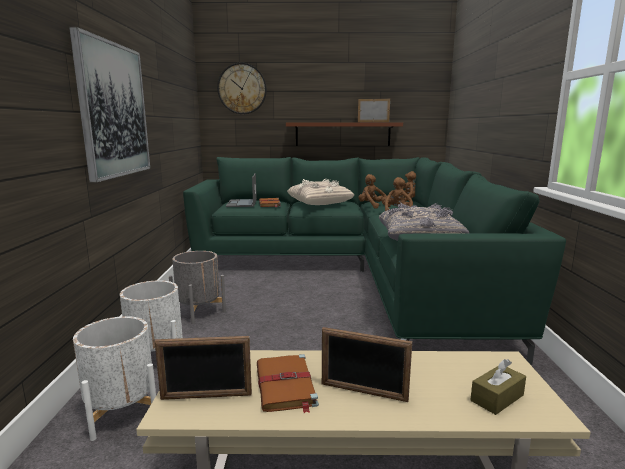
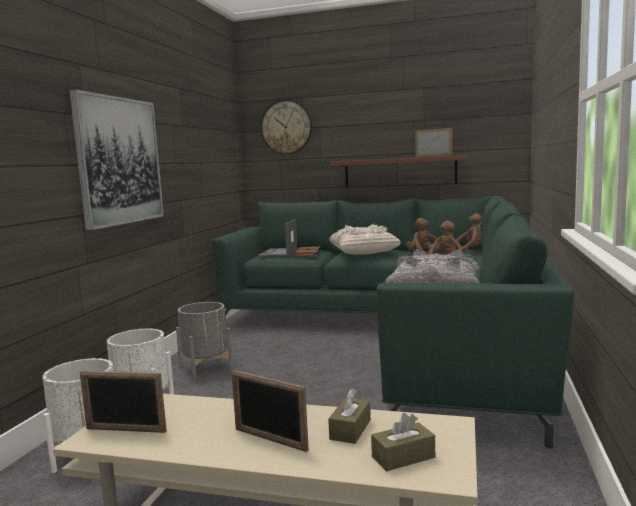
camera: 15 degrees right, 5 degrees down
(285, 386) = (201, 428): brown book -> none
(428, 373) = (350, 429): none -> brown tissue box

